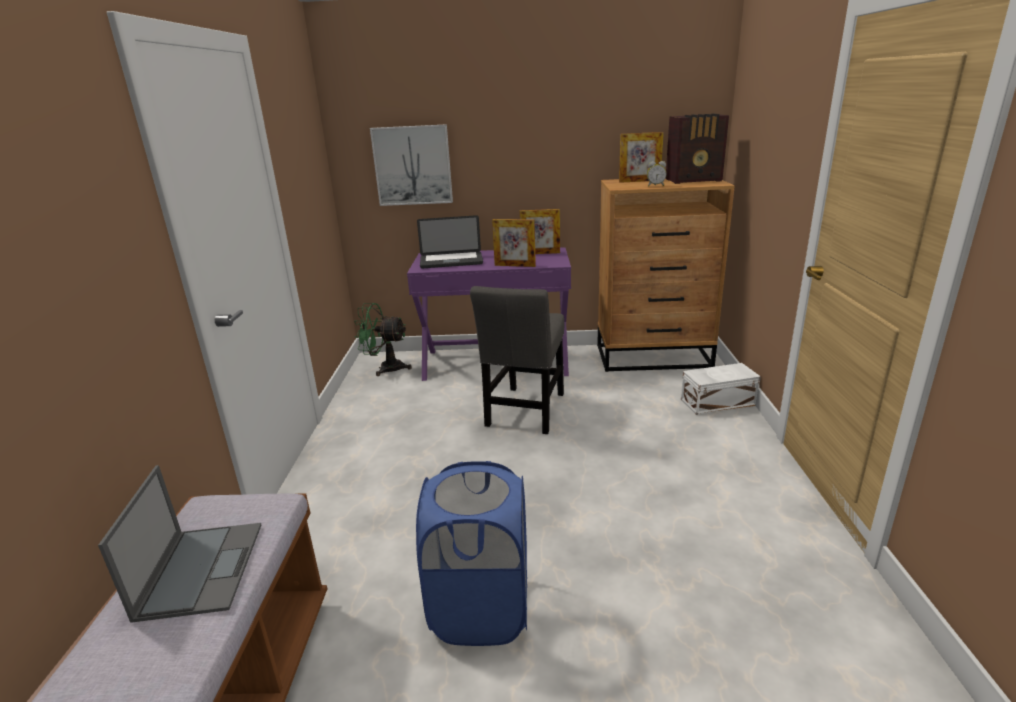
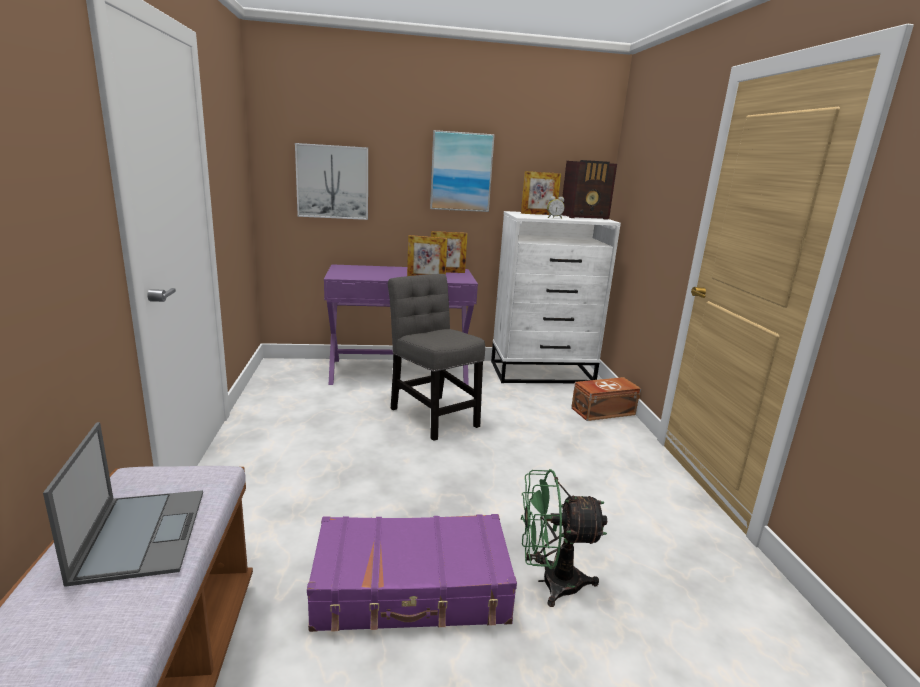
camera: 10 degrees left, 5 degrees down
(385, 368) = (290, 372): green fan -> green fan (550, 582)
(451, 261) = (365, 272): laptop -> none
(481, 609) = (412, 589): blue laundry basket -> purple suitcase
(525, 412) = (432, 415): grey chair -> grey chair turned 135 degrees clockwise
(550, 140) = (461, 172): none -> picture
(654, 356) = (542, 372): brown dresser -> white dresser
(716, 402) = (602, 411): white storage box -> brown storage box

